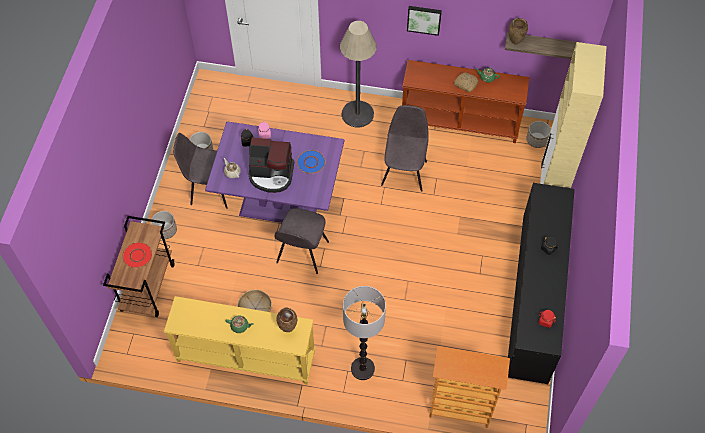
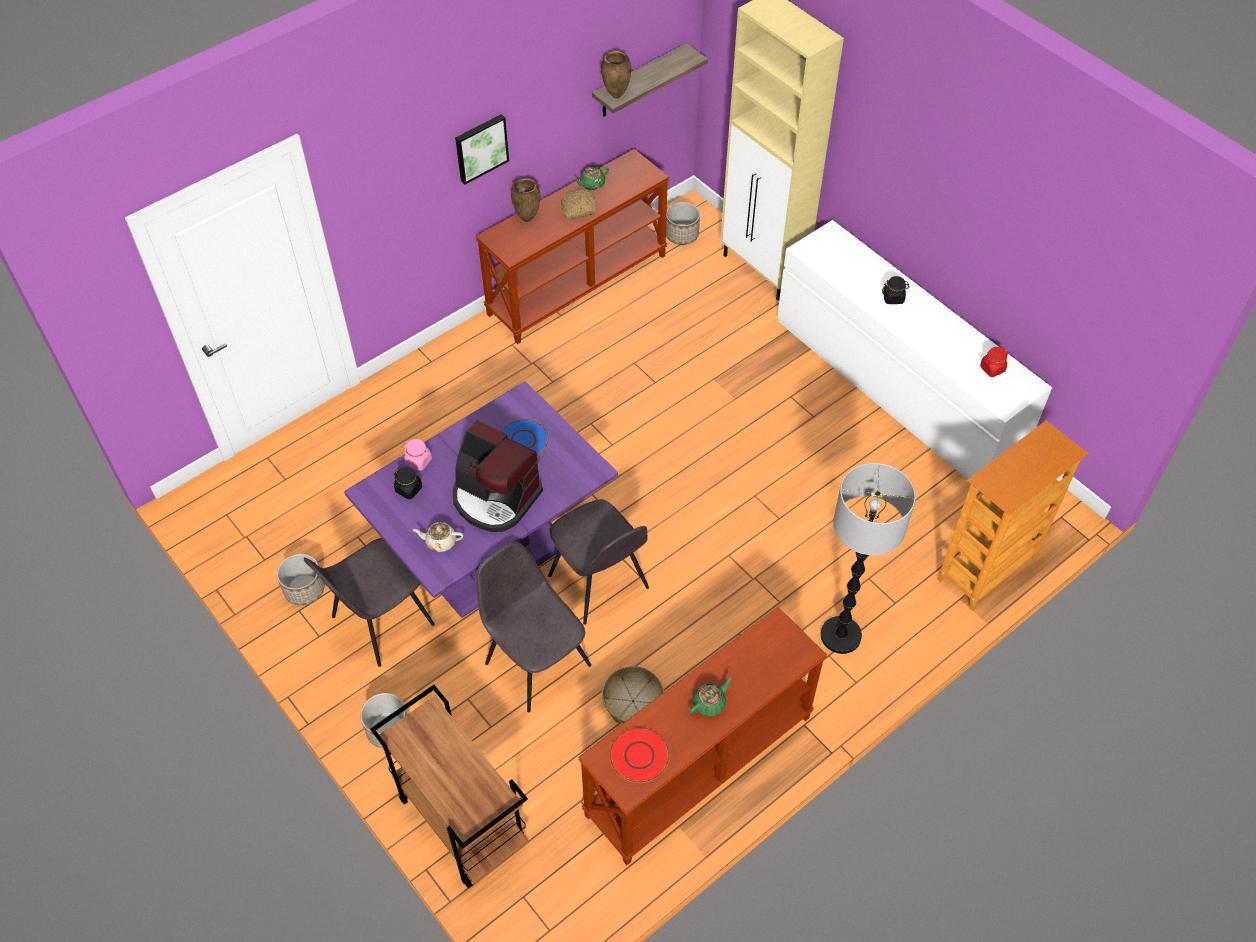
camera: 50 degrees left, 5 degrees down
(137, 255) = (450, 765): red plate -> red plate (639, 755)
(245, 357) = (700, 767): yellow console table -> brown console table
(271, 175) = (495, 498): coffee machine -> coffee machine turned 75 degrees clockwise
(288, 329) = (767, 645): brown vase -> brown vase (528, 219)
(357, 114) = (448, 374): floor lamp -> none
(404, 172) = (590, 388): grey chair -> grey chair (536, 662)
(535, 297) = (895, 387): black dresser -> white dresser

